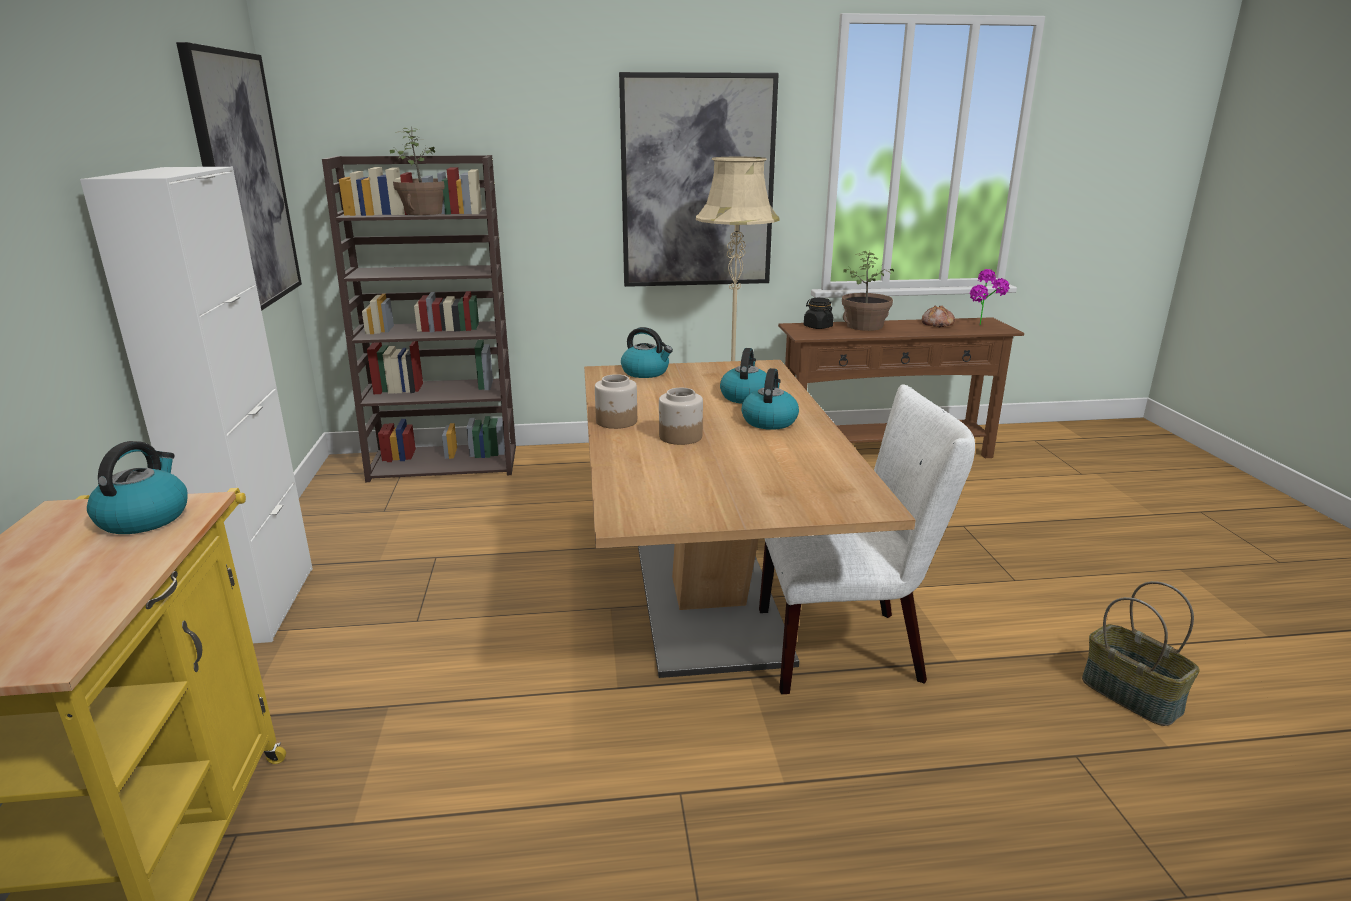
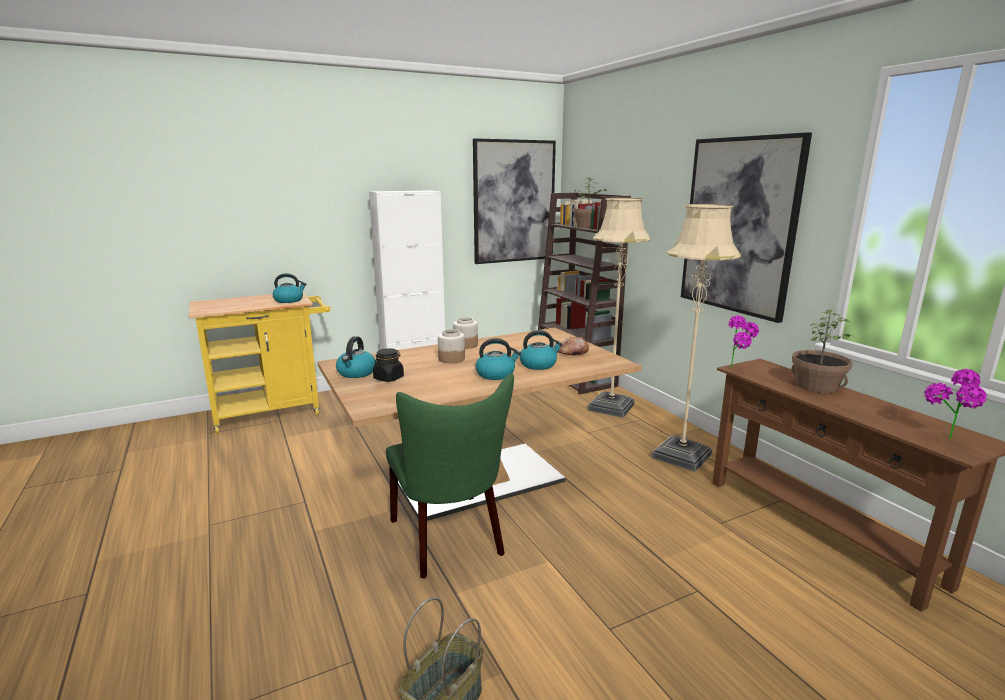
camera: 70 degrees right, 5 degrees down
(574, 467) = (611, 407): none -> beige floor lamp
(646, 372) = (559, 339): kettle -> kettle (356, 373)
(806, 335) = (738, 369): none -> potted plant
(817, 327) = (774, 370): black jar -> black jar (388, 378)
(850, 648) = (450, 540): white chair -> green chair
(936, 324) = (899, 416): bread -> bread (572, 352)

